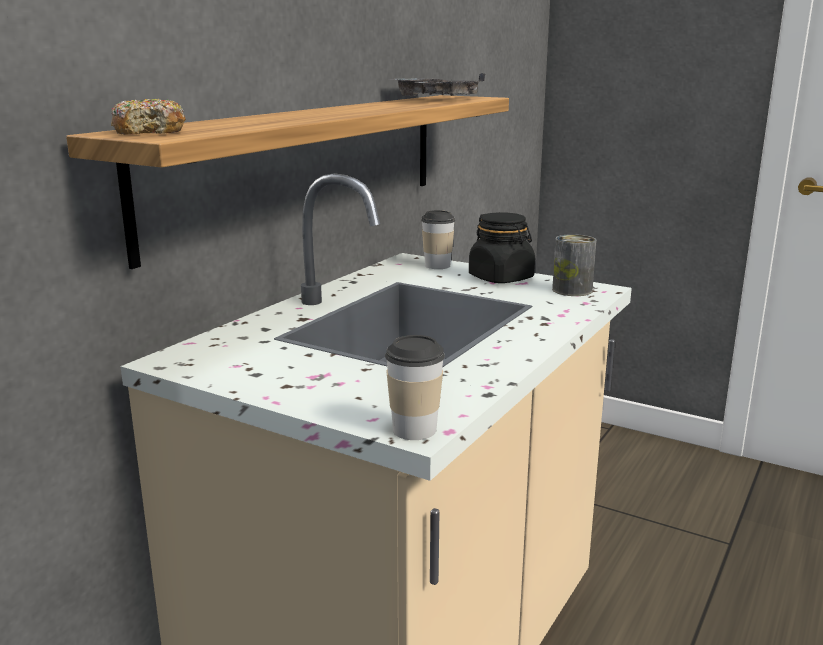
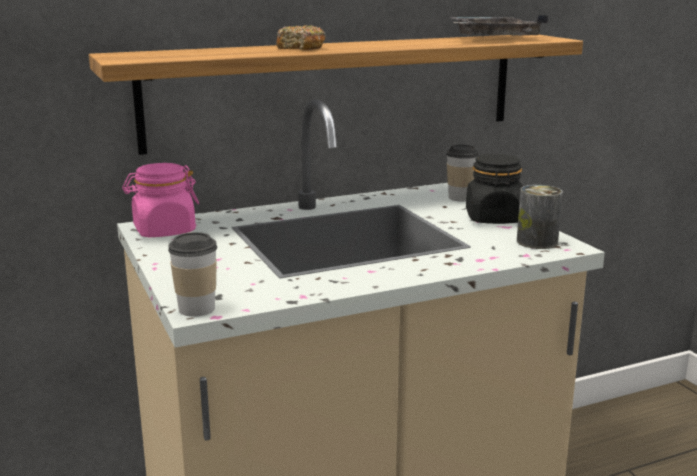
camera: 35 degrees right, 0 degrees up
(150, 131) = (137, 54): donut -> donut (301, 47)
(202, 360) = (164, 231): none -> pink jar

